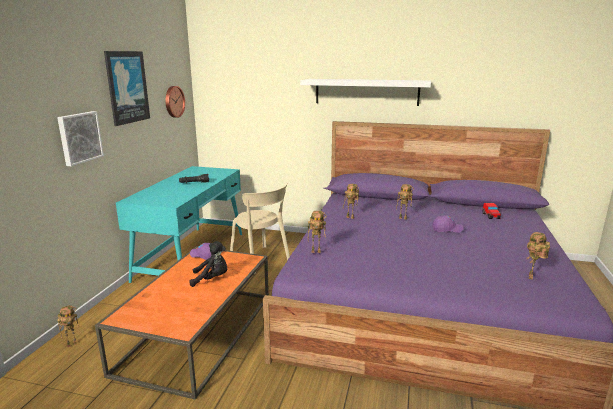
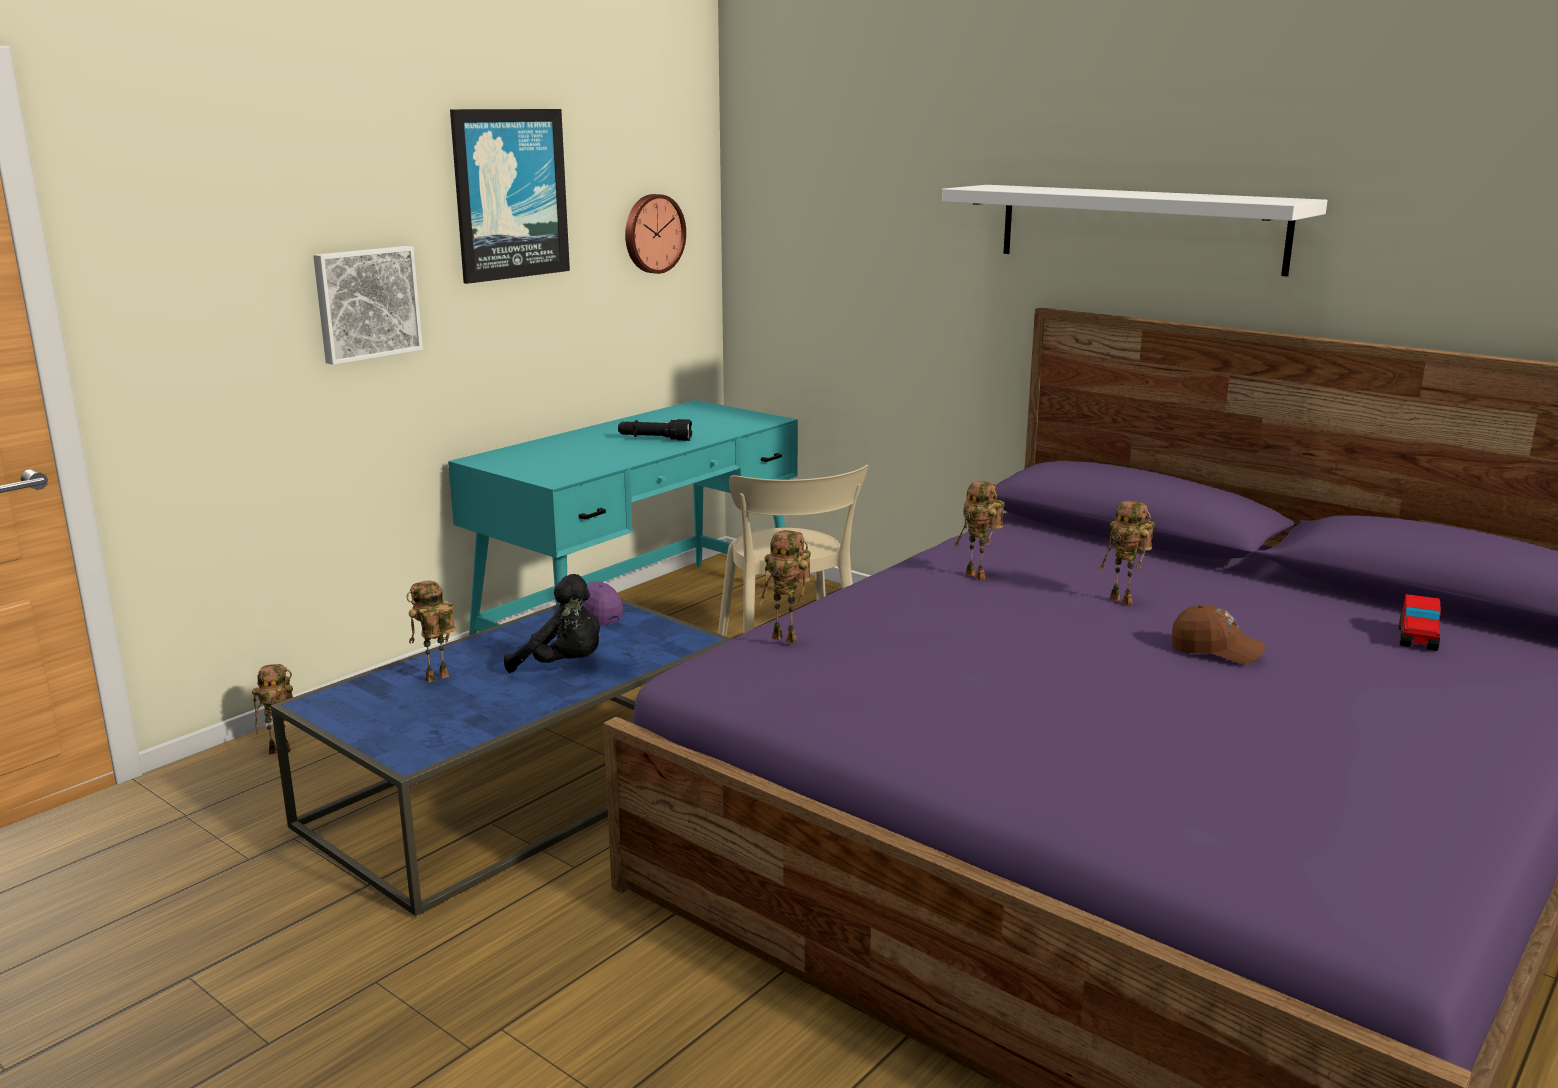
camera: 25 degrees right, 0 degrees up
(198, 333) = (525, 789): orange coffee table -> blue coffee table
(447, 229) = (1216, 650): purple cap -> brown cap
(532, 277) = (1322, 819): toy robot -> toy robot (437, 679)

